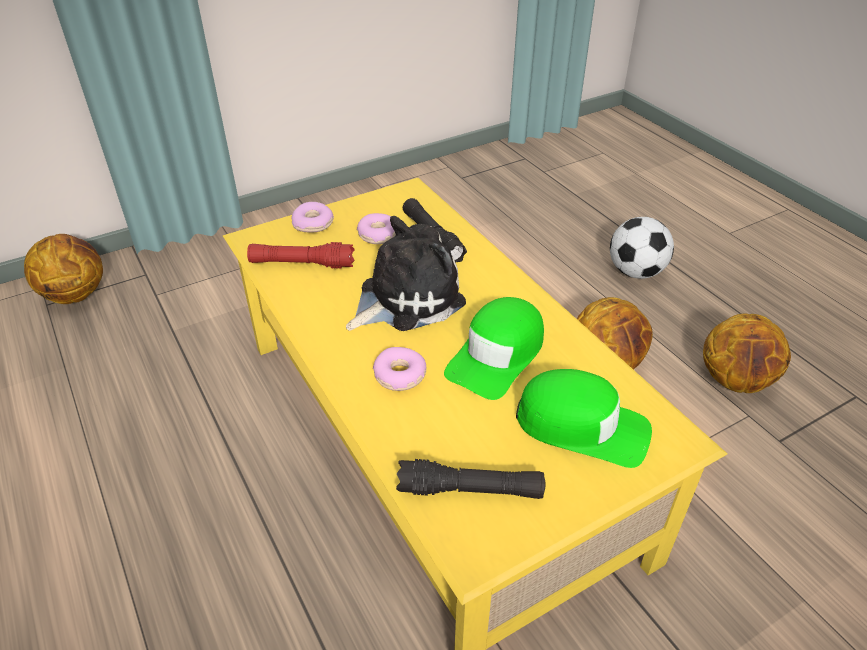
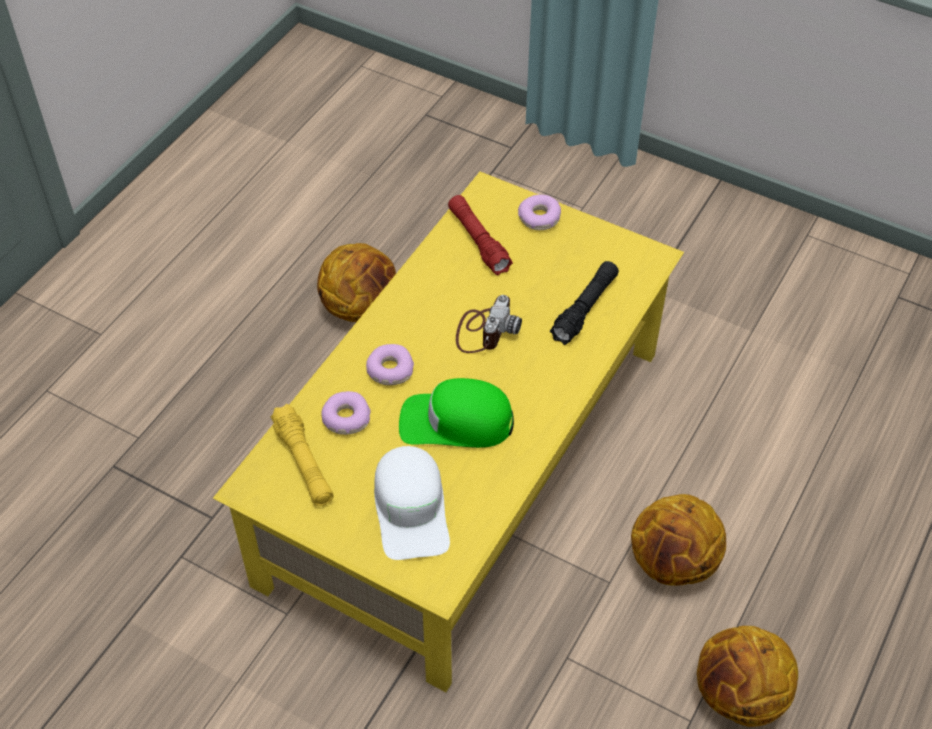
camera: 60 degrees right, 10 degrees up
(76, 294) = (451, 122): basketball -> basketball (361, 307)
(378, 235) = (558, 270): donut -> donut (346, 418)
(405, 298) = (484, 330): plush toy -> camera
(470, 490) = (303, 462): black flashlight -> yellow flashlight
(582, 426) = (411, 508): green cap -> white cap
(635, 272) = (860, 540): football -> none

